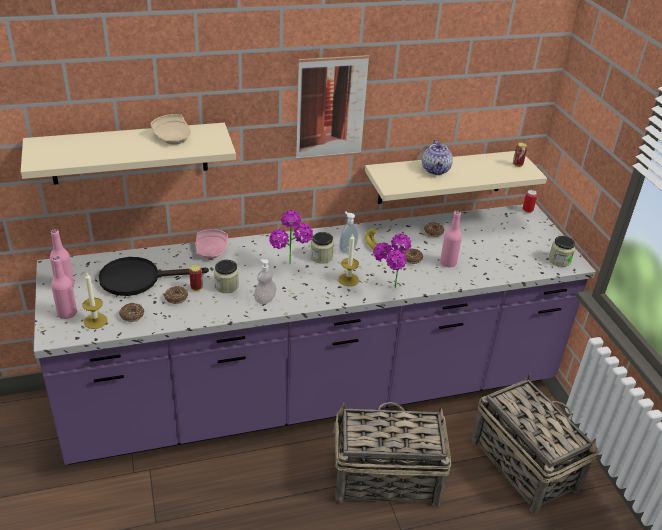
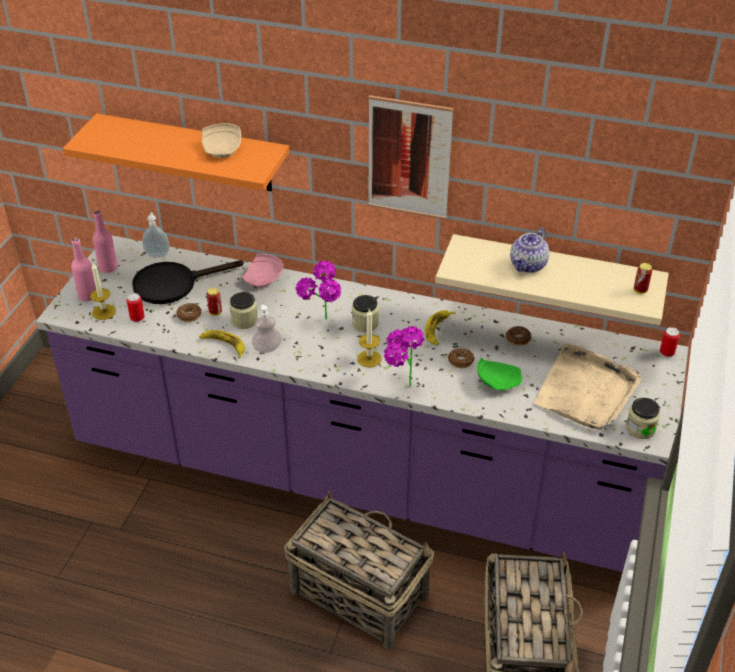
camera: 35 degrees right, 5 degrees up
(129, 153) = (193, 153): beige shelf -> orange shelf
(132, 315) = (137, 318): donut -> can
(139, 279) = (173, 284): black frying pan -> black frying pan turned 45 degrees counterclockwise
(227, 309) = (224, 345): none -> banana
(347, 249) = (400, 325): soap dispenser -> soap dispenser (157, 254)
(448, 263) = (497, 381): pink bottle -> green plate
(506, 249) = (586, 391): none -> beige tray

